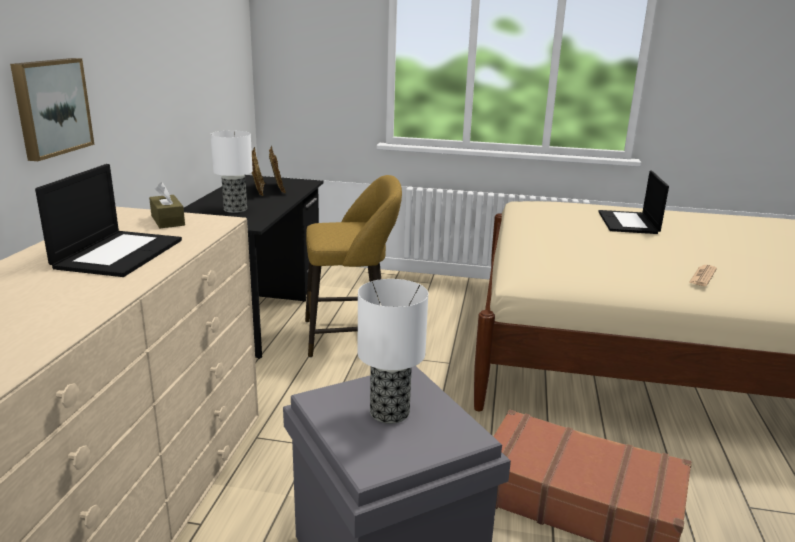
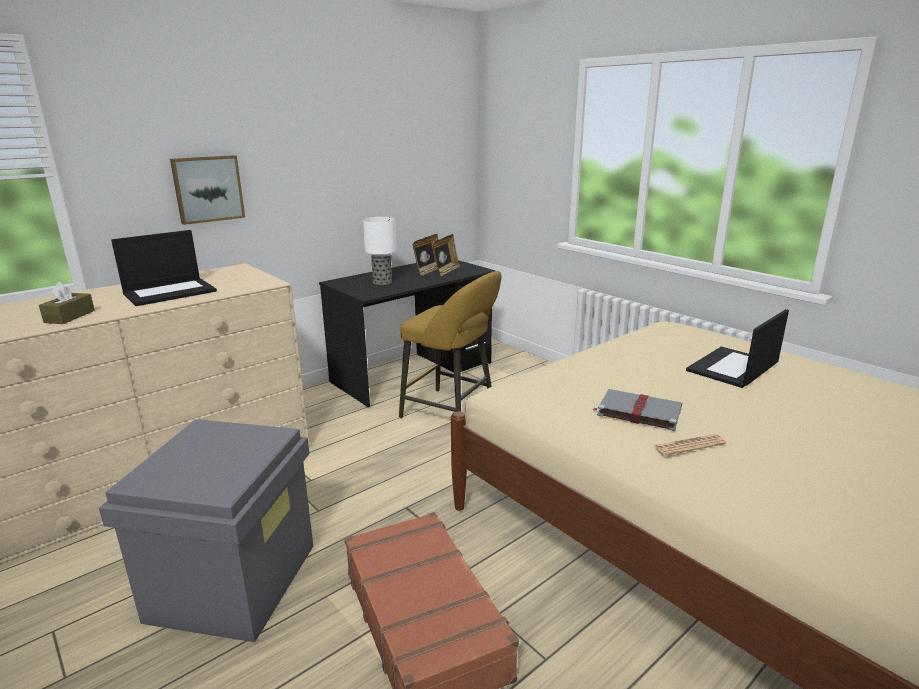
camera: 40 degrees right, 0 degrees up
(167, 220) = (245, 277): brown tissue box -> brown tissue box (69, 316)
(391, 412) = (215, 454): table lamp -> none
(639, 264) = (637, 411): none -> grey book

